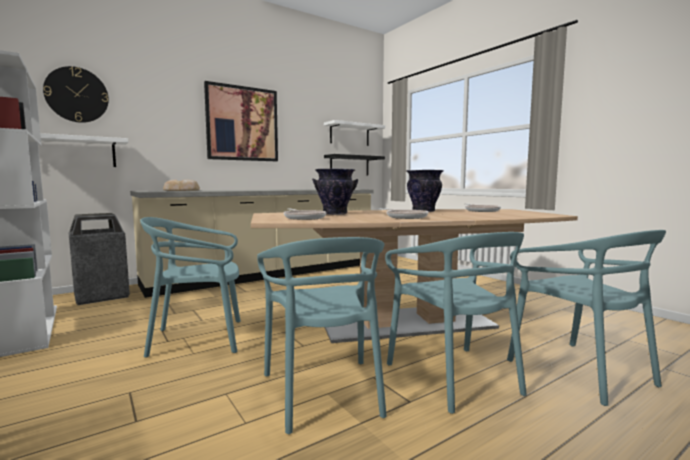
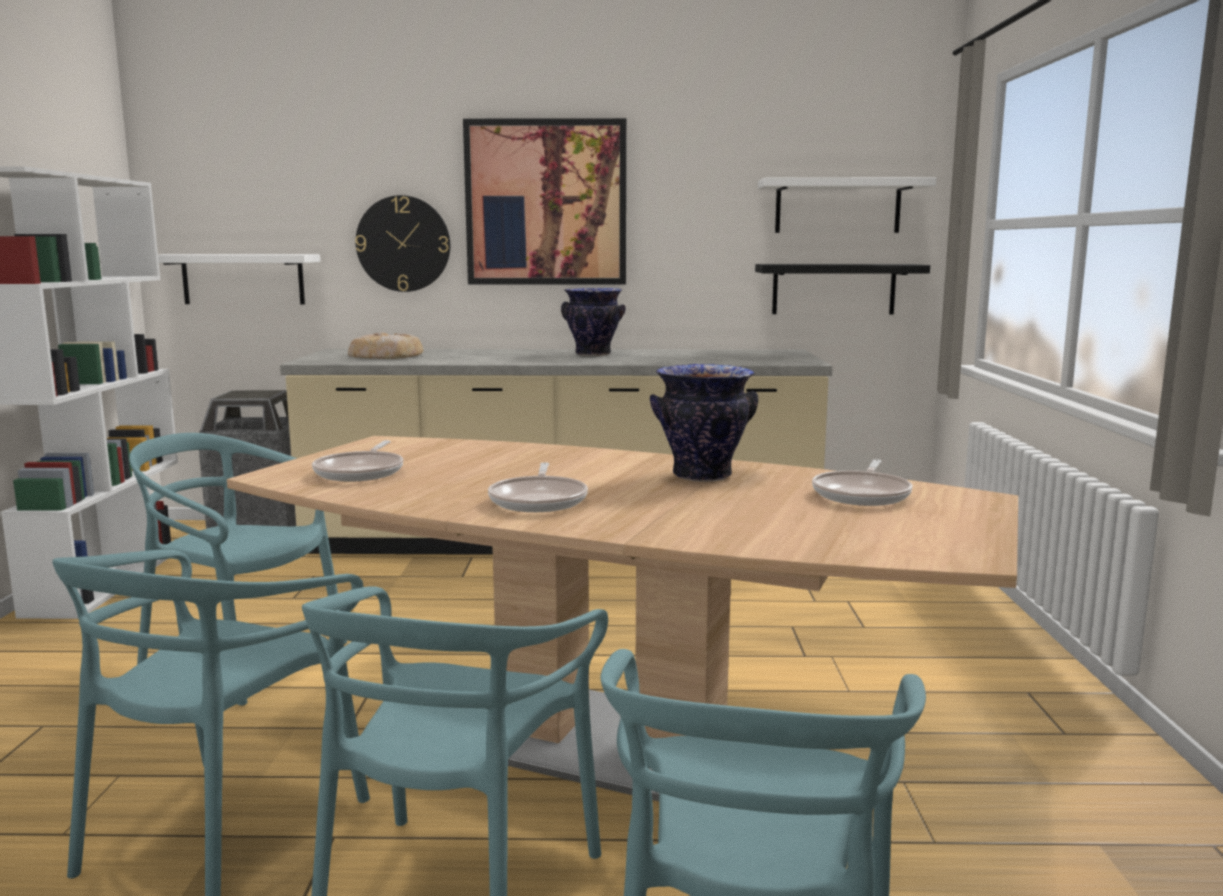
camera: 35 degrees right, 5 degrees up
(77, 95) = (244, 177): wall clock -> wall clock (403, 244)
(335, 214) = (476, 462): vase -> vase (592, 354)

